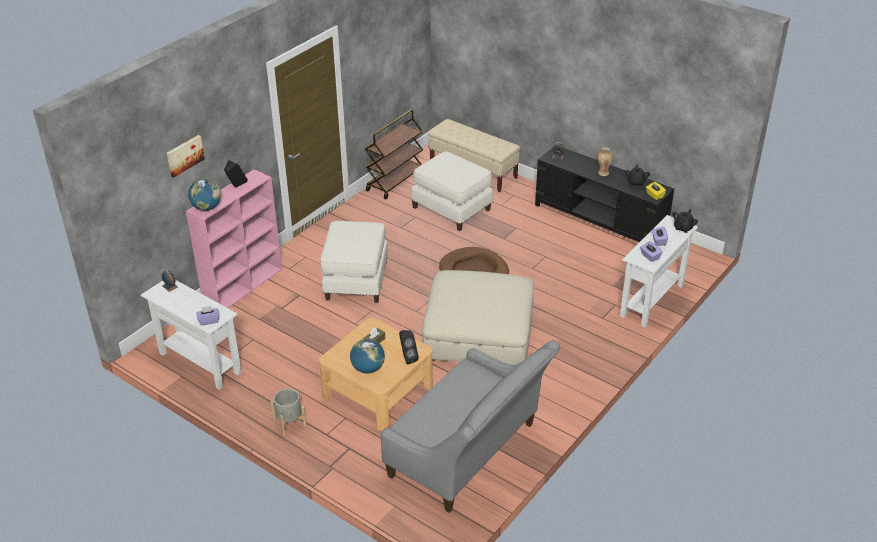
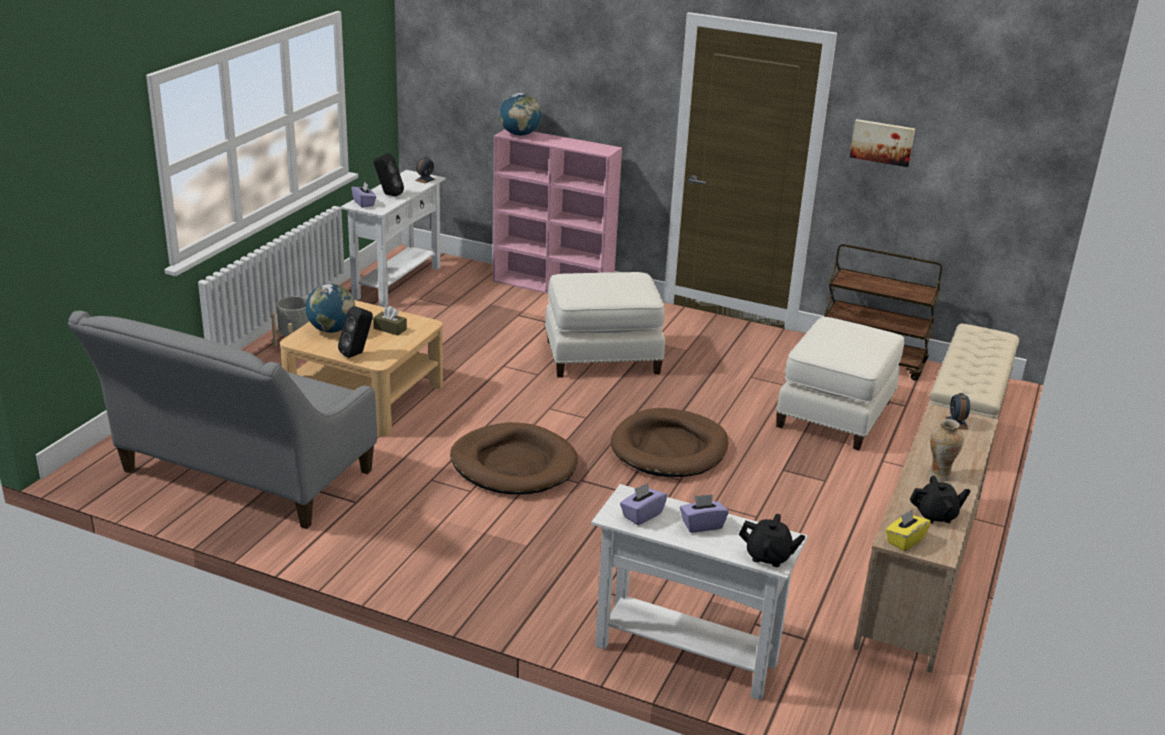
camera: 75 degrees right, 10 degrees down
(184, 155) = (529, 56): picture -> picture (882, 142)
(236, 186) = (575, 143): black speaker -> black speaker (388, 194)
(478, 334) = (513, 464): beige ottoman -> brown dog bed
(600, 220) = (919, 576): black tv stand -> beige tv stand

